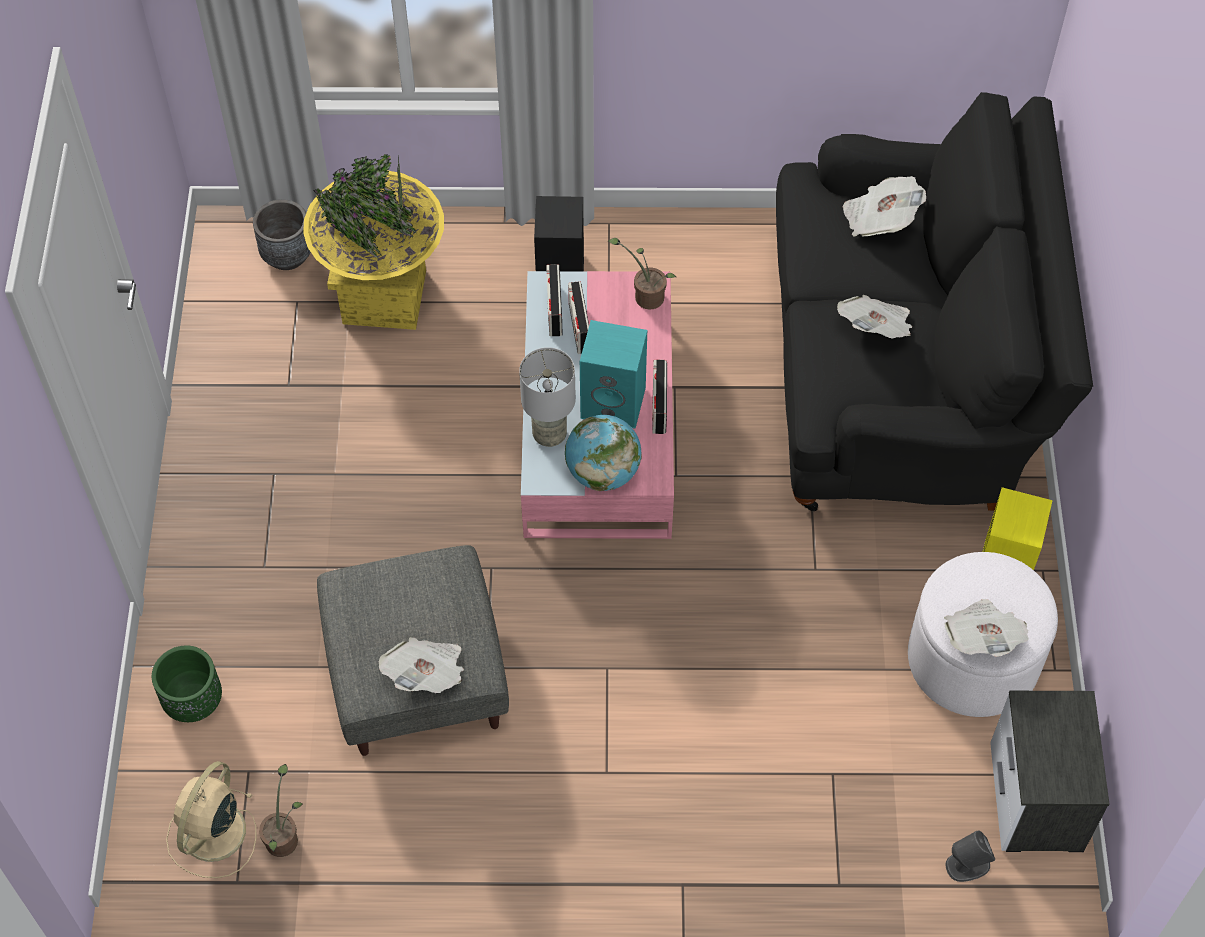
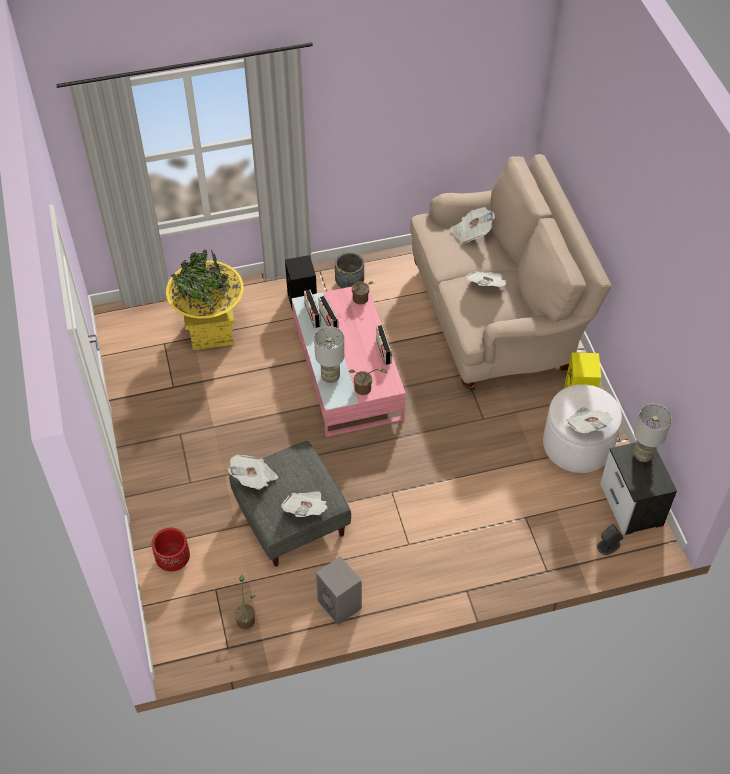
camera: 15 degrees left, 5 degrees down
(194, 702) = (174, 560): green planter -> red planter
(212, 834) = (206, 626): beige fan -> none
(287, 255) = (151, 321): grey planter -> grey planter (349, 283)
(354, 594) = (254, 478): none -> newspaper
(453, 854) = (341, 605): none -> grey speaker
(603, 473) = (365, 389): globe -> potted plant
(615, 402) = (359, 353): turquoise speaker -> none
(901, 379) = (496, 316): black sofa -> beige sofa
(1067, 720) = (643, 455): none -> grey table lamp

